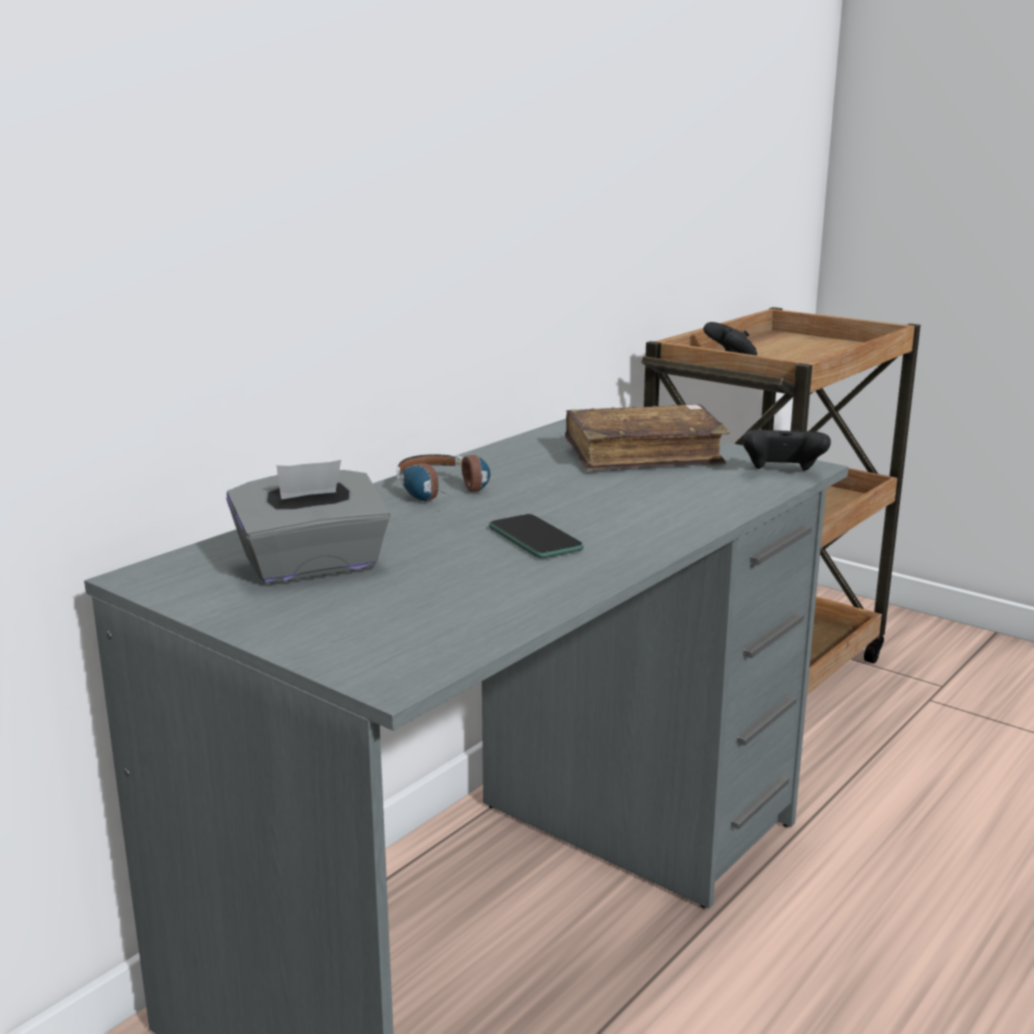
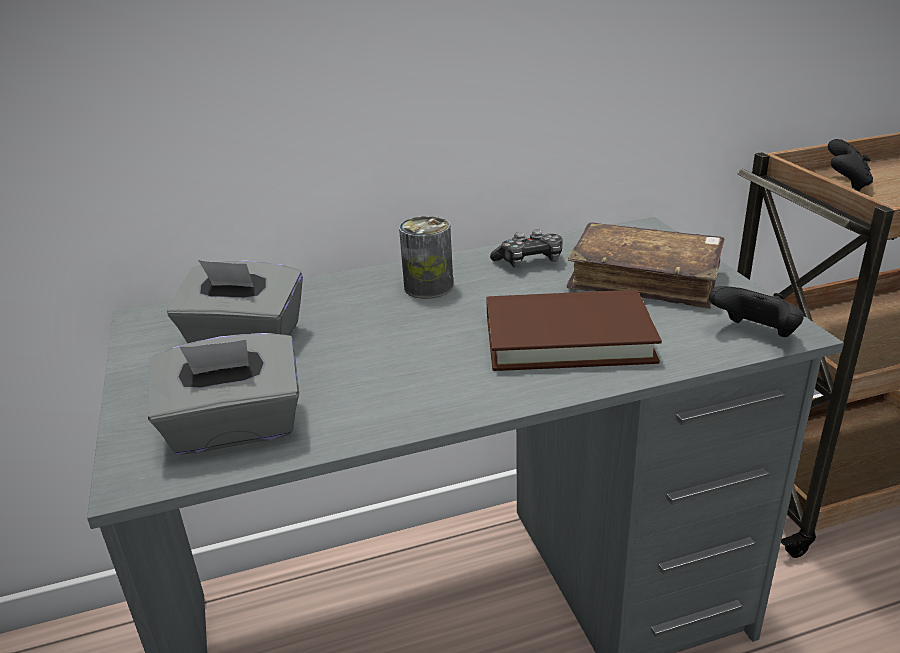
camera: 35 degrees right, 10 degrees up
(432, 623) = (235, 428): none -> grey tissue box
(447, 493) = (428, 287): headphones -> can
(517, 460) = (530, 261): none -> game controller
(535, 538) = (427, 357): phone -> none
(640, 502) = (567, 338): none -> brown book

